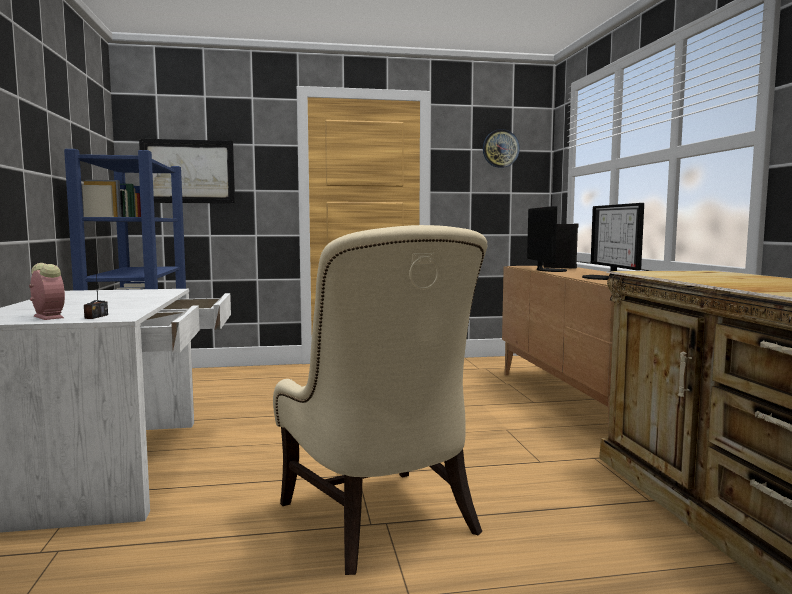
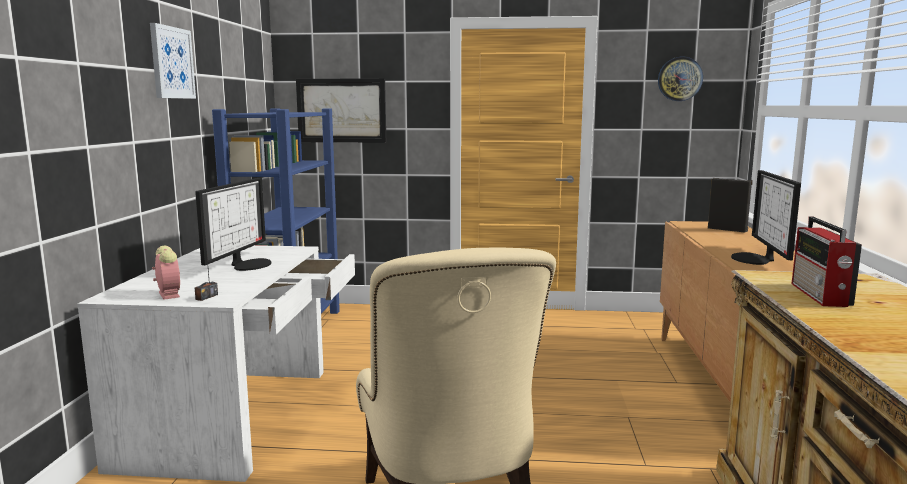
camera: 15 degrees right, 5 degrees up
(25, 89) = (171, 63): none -> picture
(548, 270) = (707, 236): monitor -> monitor (248, 264)
(694, 276) = (820, 295): none -> radio

